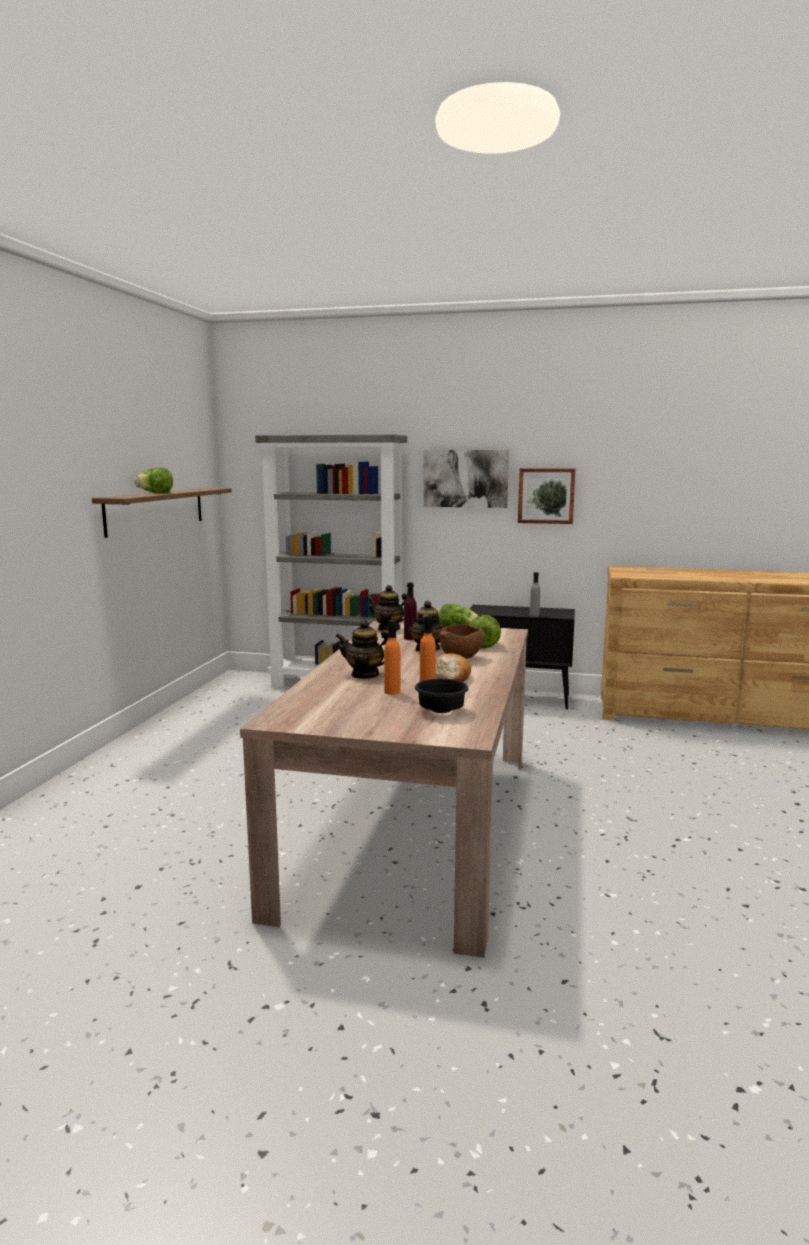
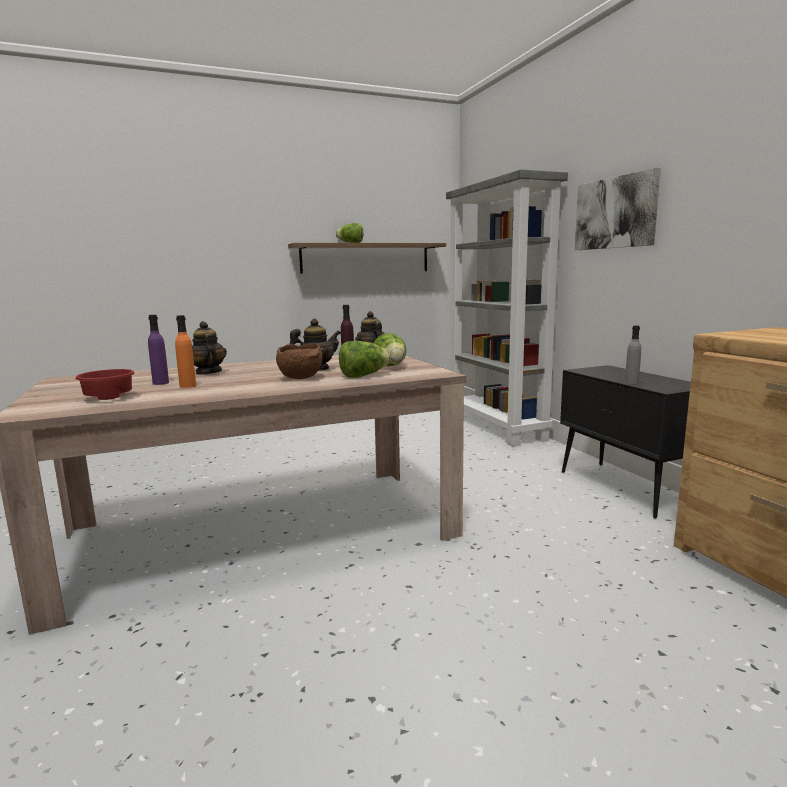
camera: 55 degrees right, 0 degrees up
(392, 692) = (160, 383): orange bottle -> purple bottle
(442, 711) = (107, 399): black bowl -> red bowl
(452, 677) = (224, 386): bread -> none
(546, 495) = (699, 224): picture -> none

